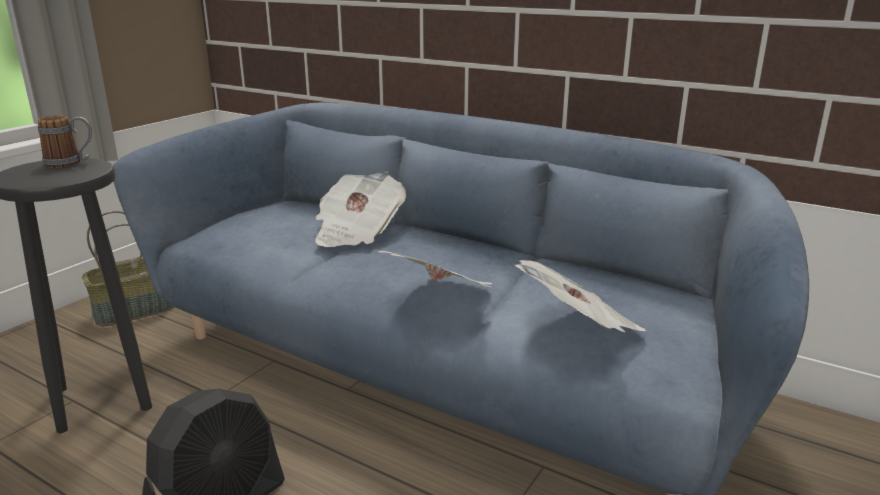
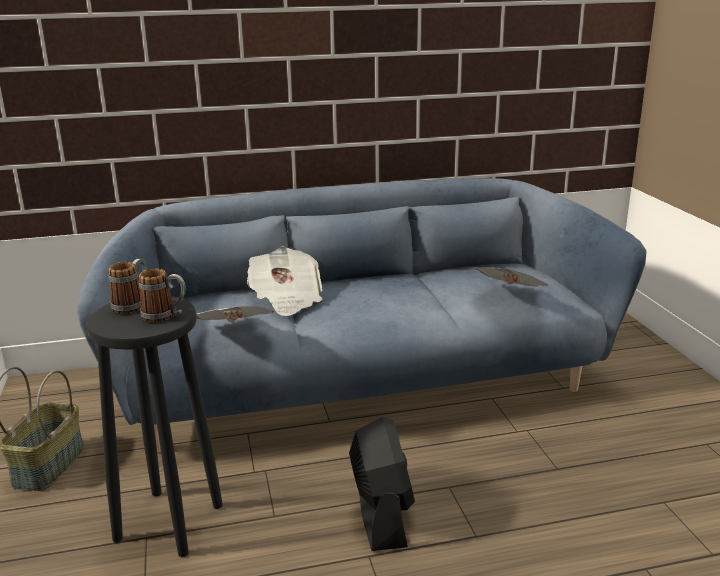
camera: 45 degrees left, 0 degrees up
(53, 178) = (165, 316): none -> mug
(441, 298) = (423, 312): newspaper -> newspaper (234, 335)

